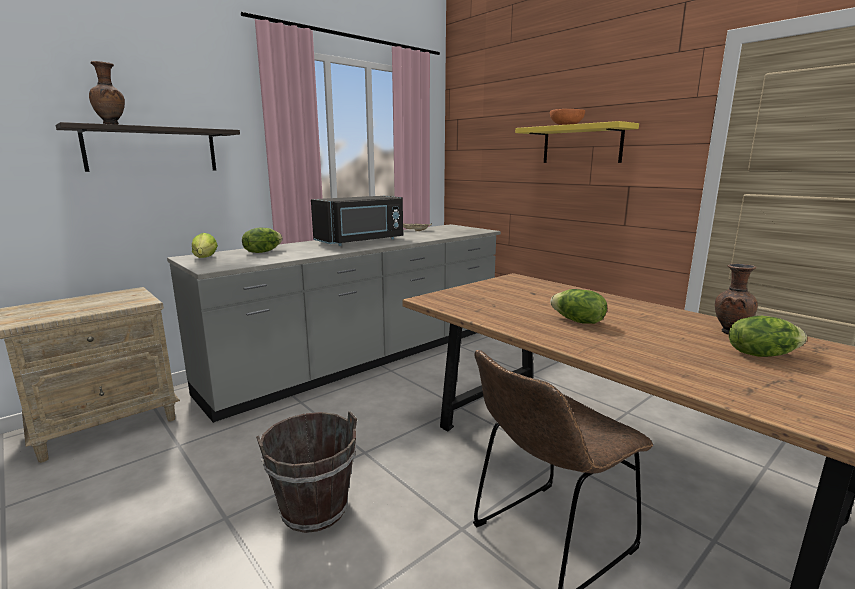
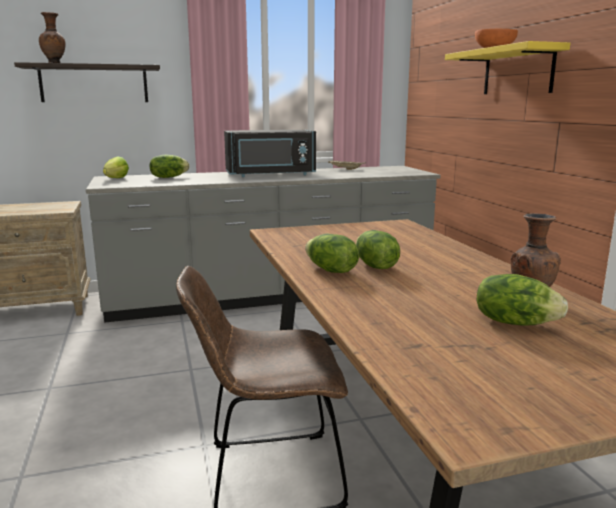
camera: 25 degrees right, 0 degrees up
(314, 508) = (111, 399): brown bucket -> none
(554, 331) = (330, 270): none -> lettuce

